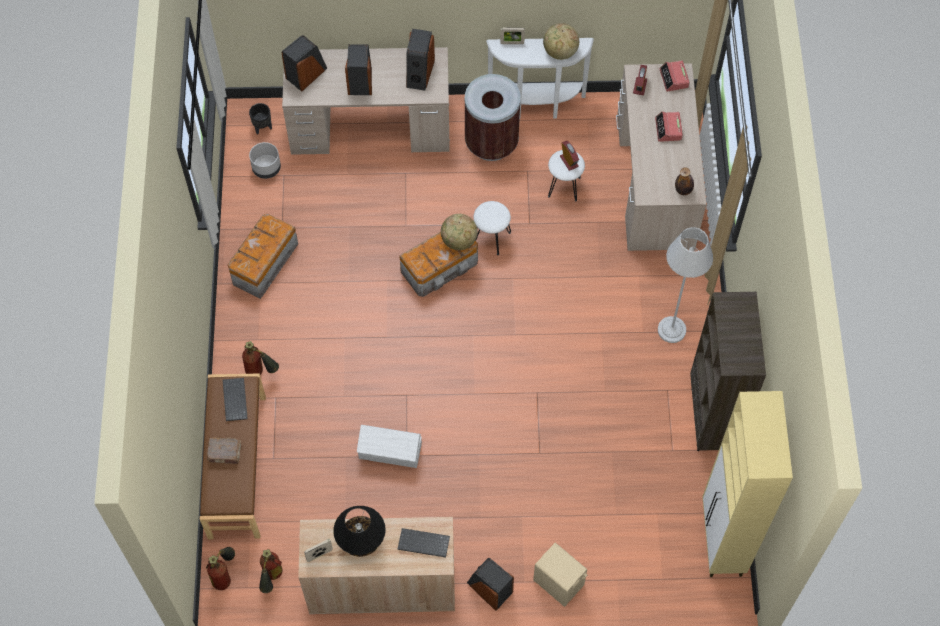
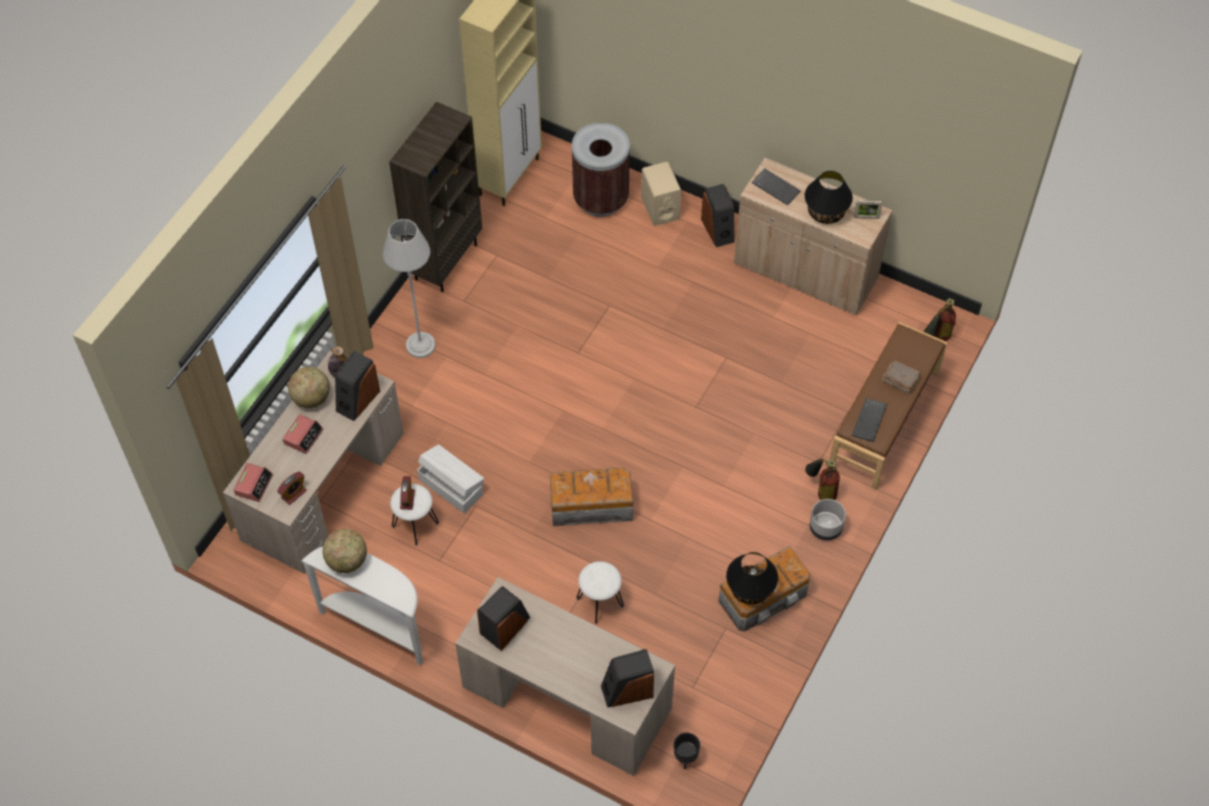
camera: 150 degrees left, 5 degrees down
(266, 168) = (707, 705): grey planter -> grey planter (825, 528)
(269, 231) = (749, 589): none -> black table lamp
(271, 579) = (897, 318): fire extinguisher -> none
(360, 80) = (573, 652): speaker -> speaker (357, 400)
(390, 452) = (738, 367): white storage box -> white storage box (451, 486)
(459, 241) = (567, 484): globe -> globe (311, 398)
(491, 143) = (454, 610): brown trash can -> brown trash can (601, 199)
(491, 238) = (523, 510): white stool -> white stool (600, 602)
(512, 43) = (388, 597): picture frame -> none

